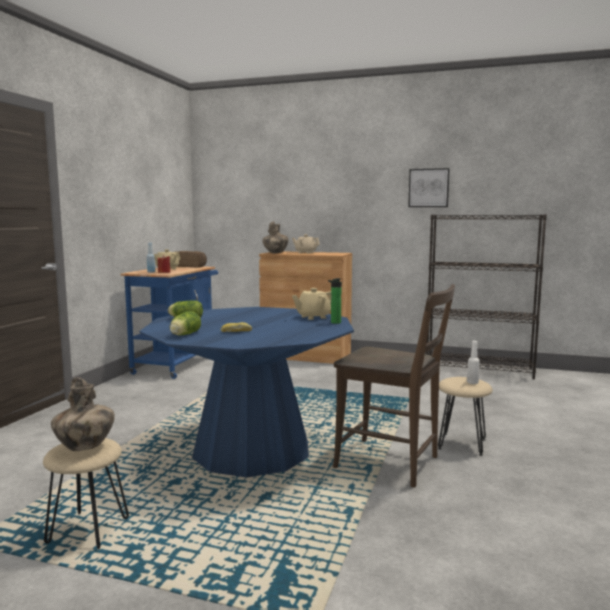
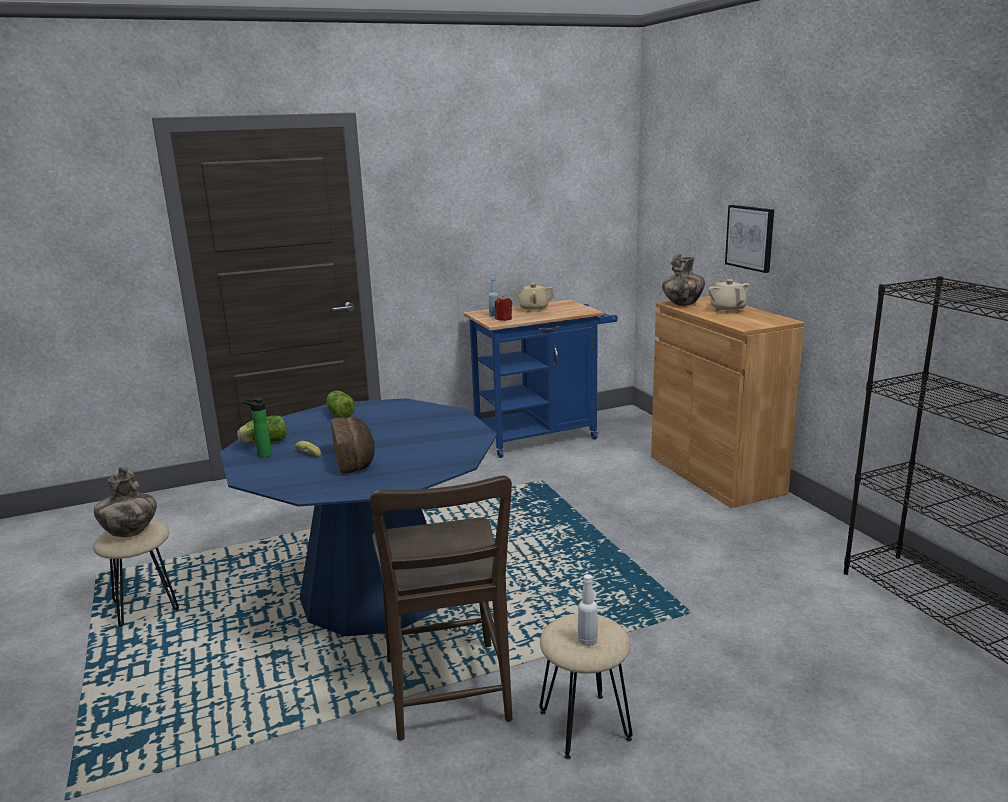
camera: 50 degrees right, 10 degrees up
(190, 266) = (577, 307): bread -> bread (356, 459)
(313, 317) = (445, 453): beige teapot -> none
(334, 323) = (427, 474): bottle -> bottle (262, 455)
(428, 188) = (940, 217): picture -> picture (750, 237)

